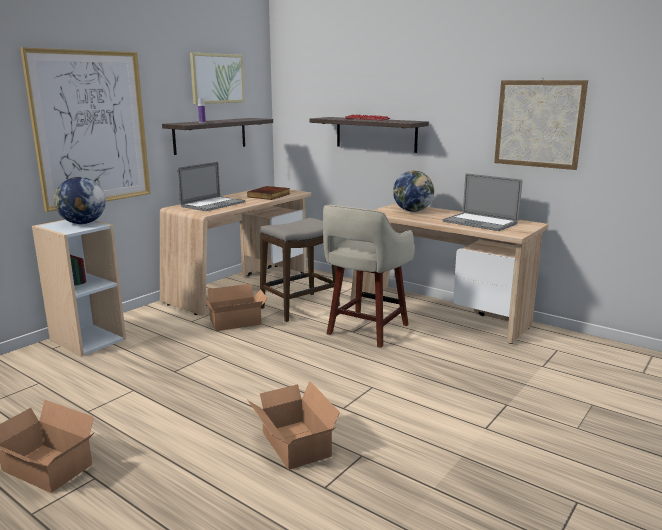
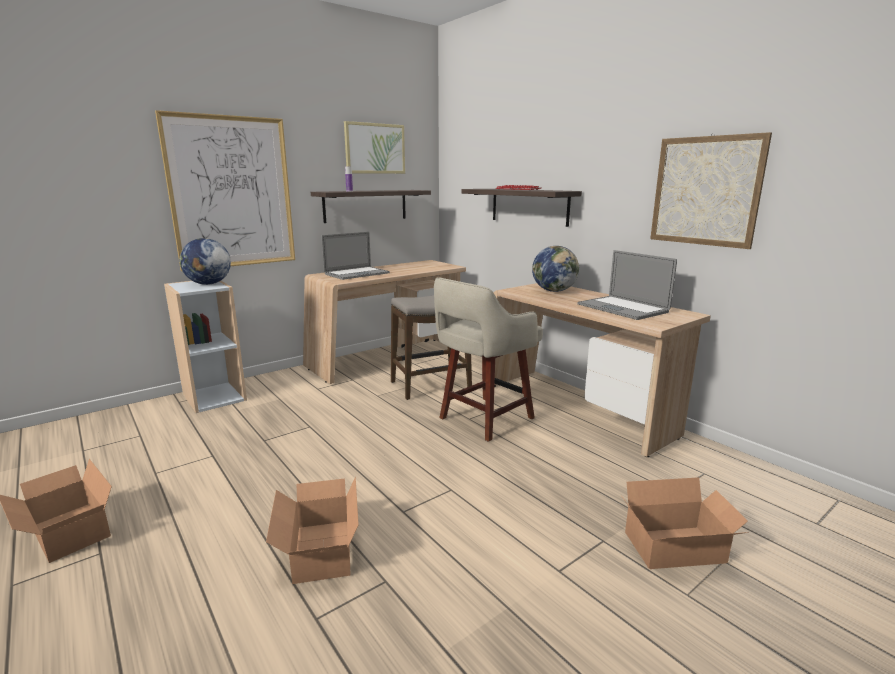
camera: 15 degrees right, 0 degrees up
(237, 322) = (359, 395): cardboard box -> cardboard box (678, 549)
(269, 195) = (420, 268): book -> none

